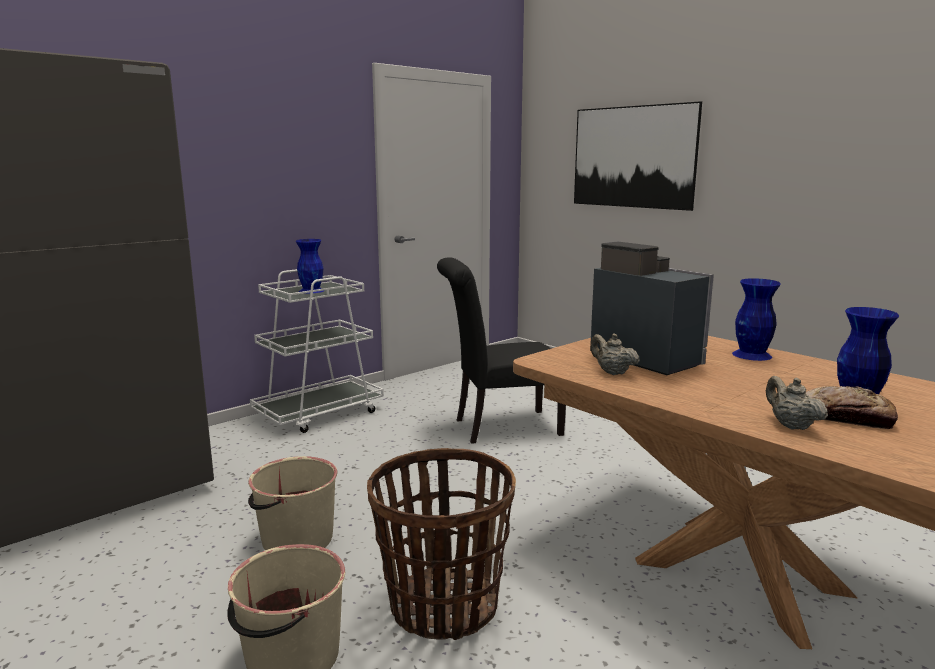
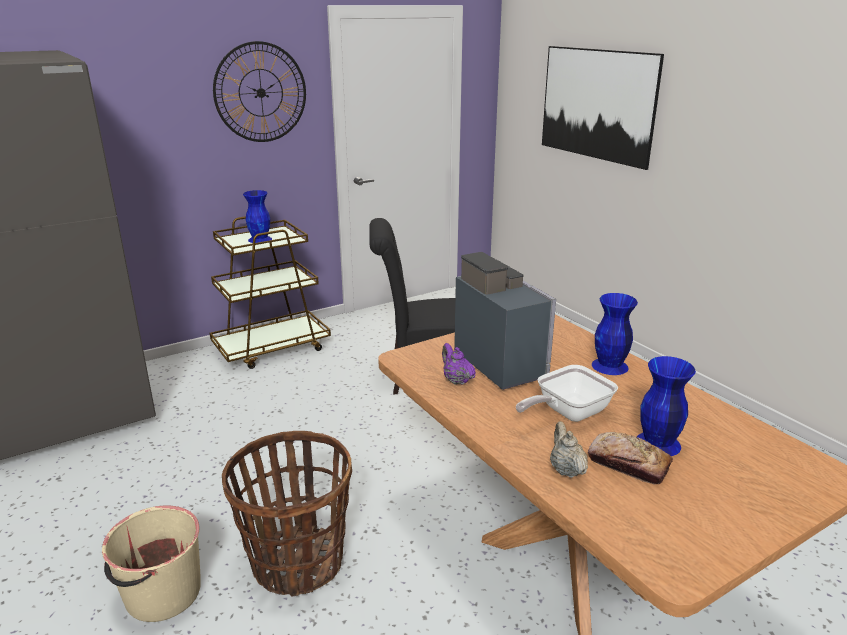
camera: 10 degrees right, 10 degrees up
(296, 540) = (204, 482): beige bucket -> none
(309, 142) = (260, 92): none -> wall clock
(319, 413) = (272, 348): white cart -> brown cart
(612, 372) = (456, 380): beige teapot -> purple teapot
(747, 387) = (567, 413): none -> frying pan

